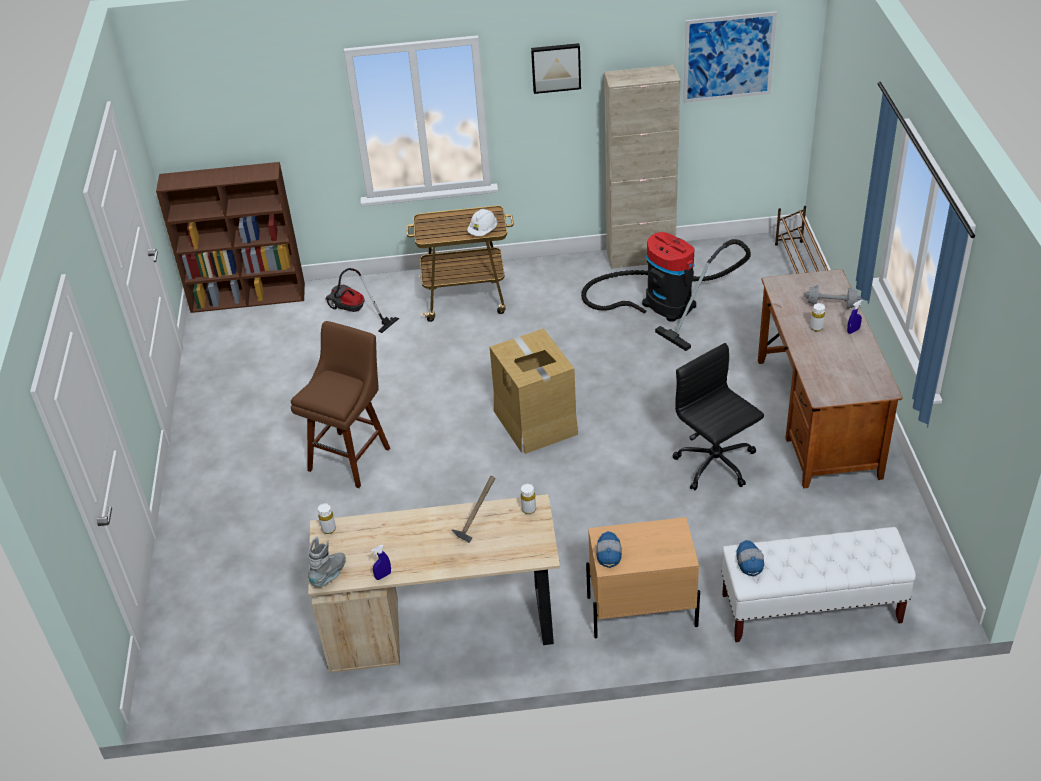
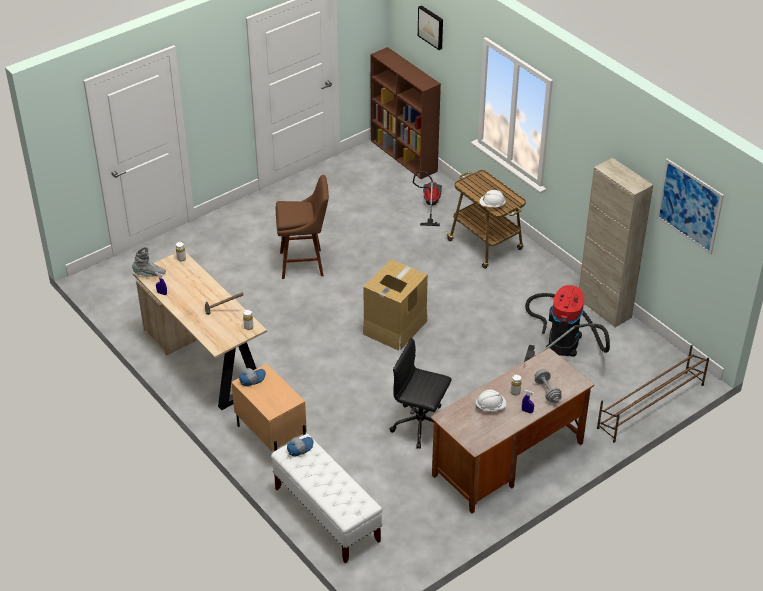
camera: 55 degrees right, 0 degrees up
(556, 67) = (588, 133): picture -> picture (431, 27)
(716, 465) = (421, 425): black office chair -> black office chair turned 90 degrees counterclockwise
(827, 354) = (490, 406): none -> white hard hat

